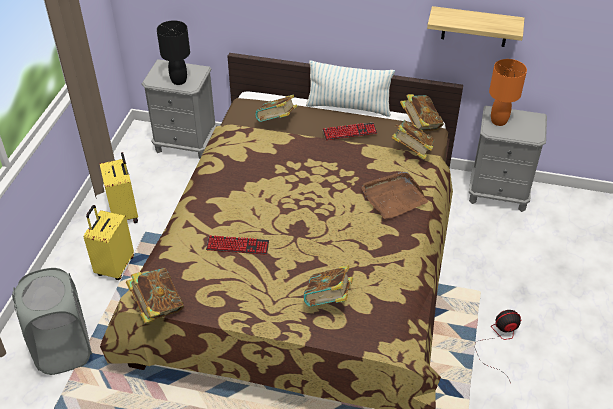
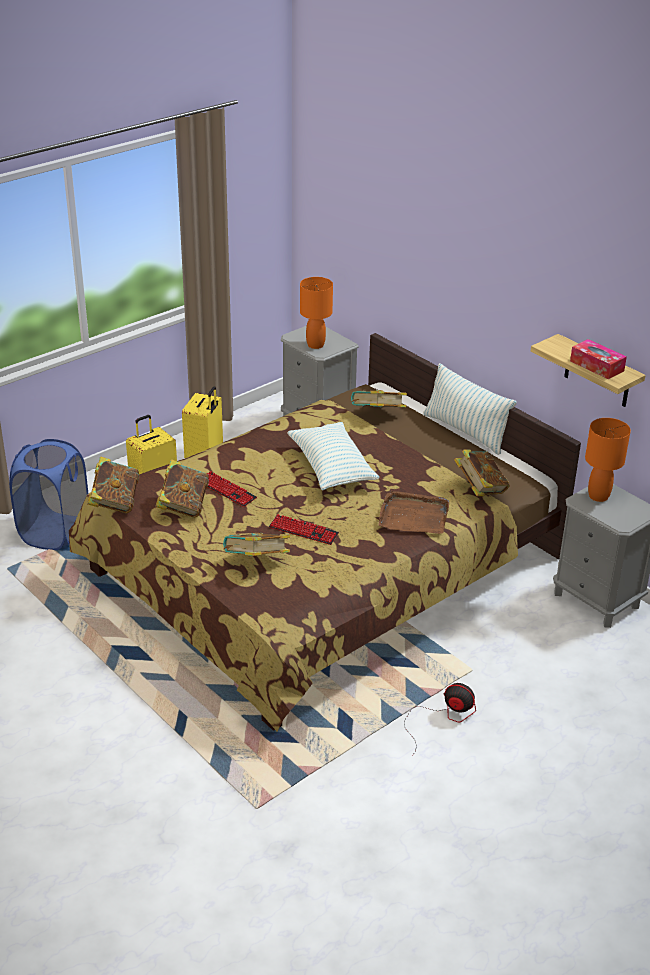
camera: 35 degrees right, 10 degrees down
(64, 349) = (55, 532): grey laundry basket -> blue laundry basket
(178, 81) = (315, 345): black table lamp -> orange table lamp
(295, 184) = (331, 468): none -> pillow
(349, 132) = (436, 449): keyboard -> keyboard (303, 531)
(420, 126) = (520, 474): book -> book (183, 506)
(488, 23) = (596, 366): none -> tissue box

